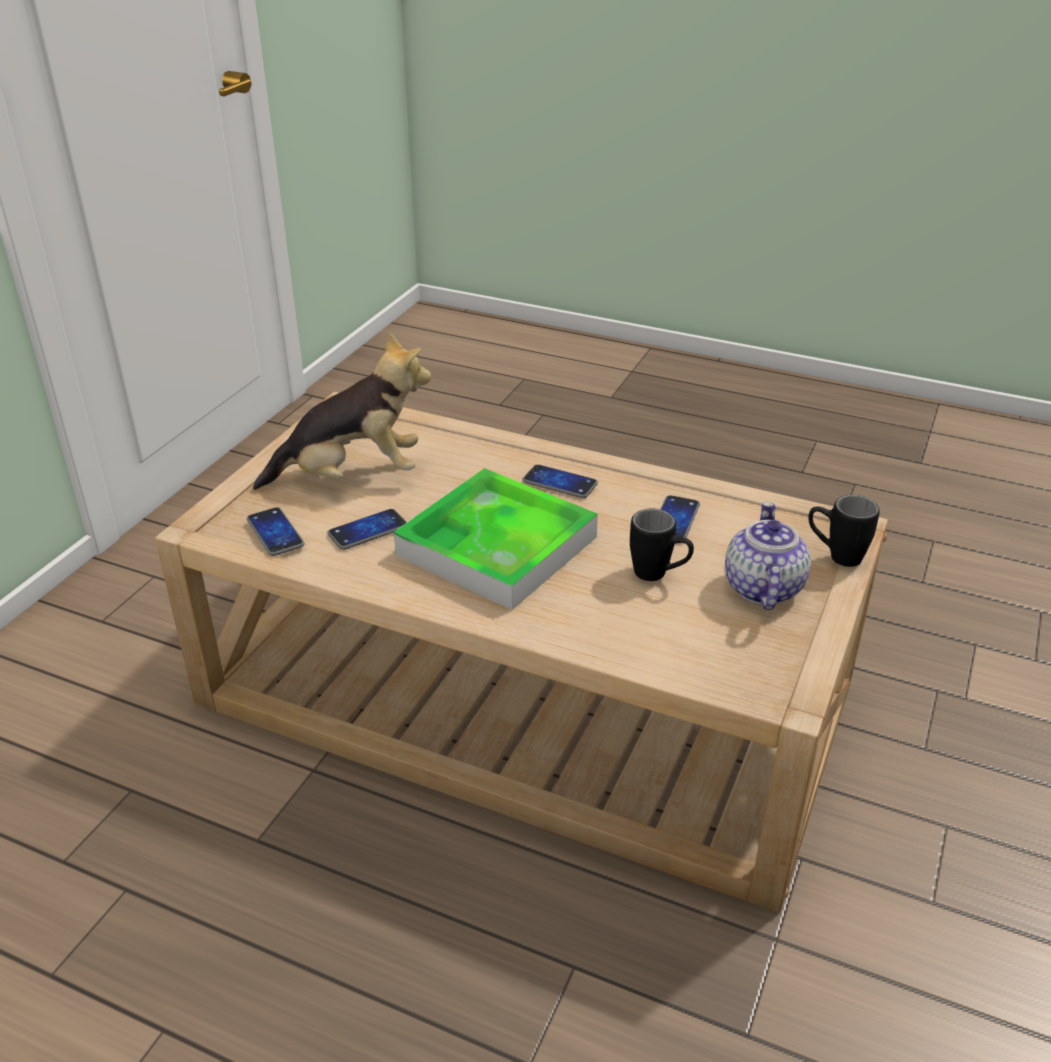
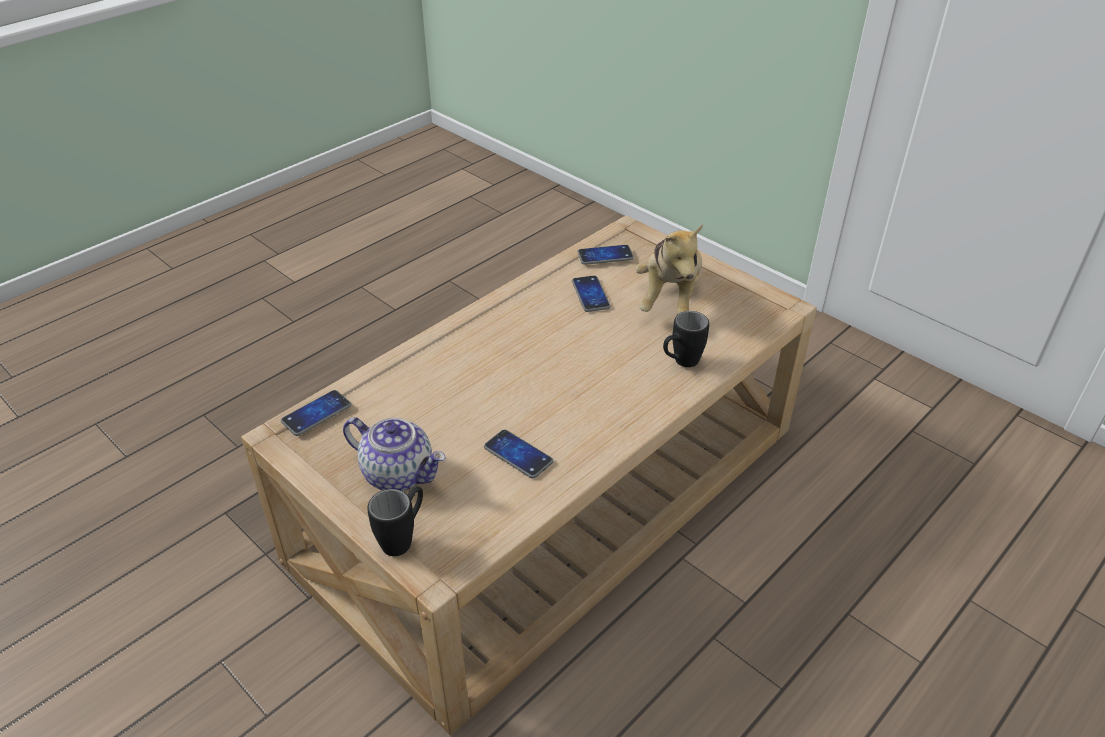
camera: 110 degrees right, 5 degrees up
(497, 546) = (538, 348): tray -> none
(560, 483) = (610, 402): phone -> phone (316, 414)
(659, 575) = (451, 420): black mug -> black mug (680, 363)

